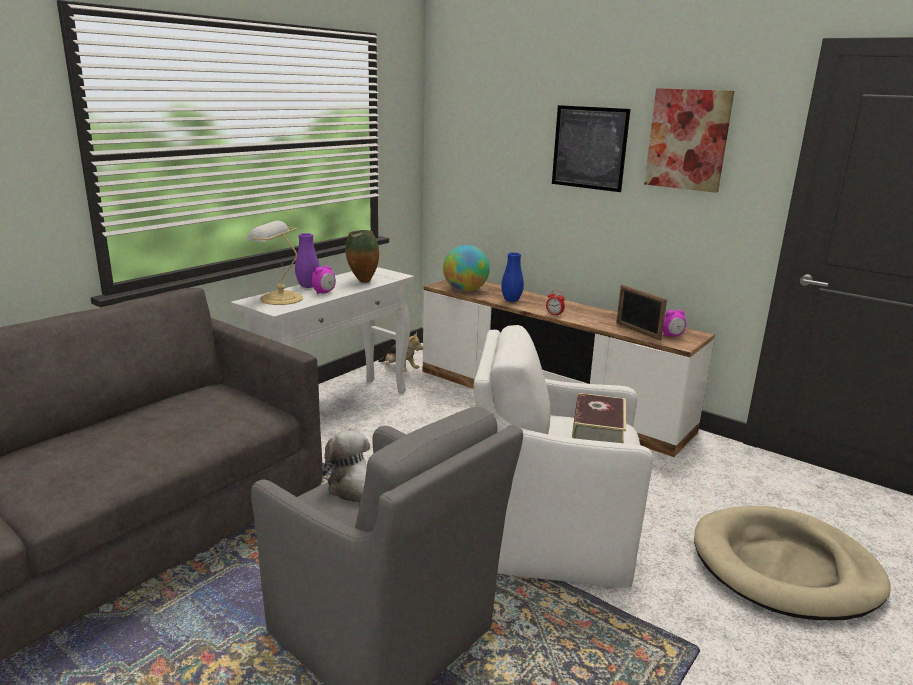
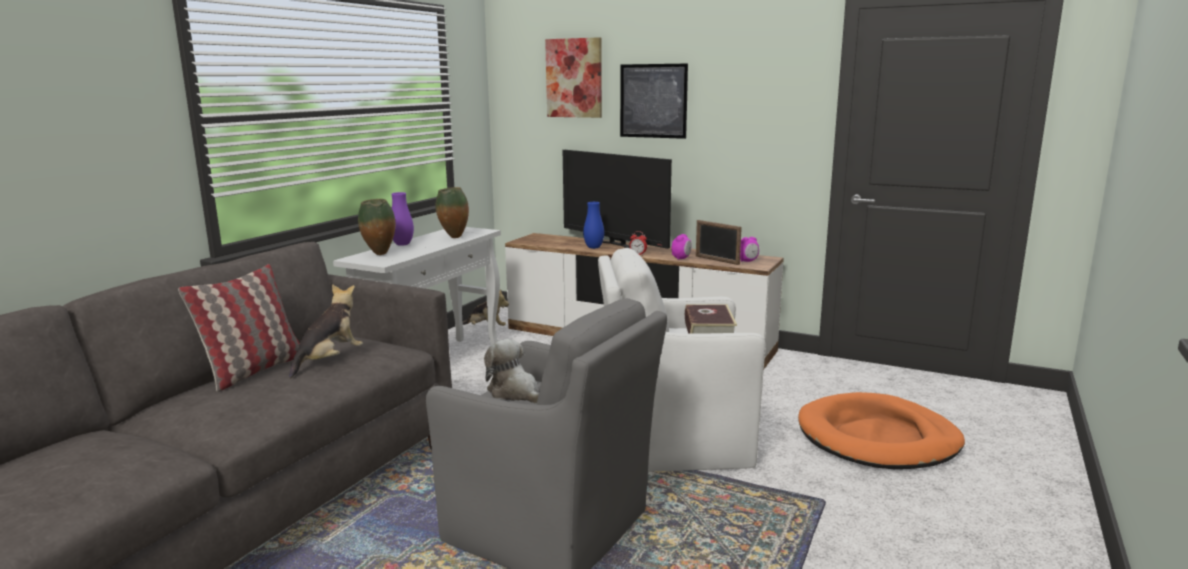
camera: 10 degrees left, 5 degrees down
(111, 425) = (253, 370): none -> pillow
(187, 421) = (329, 361): none -> plush toy
(279, 298) = (380, 254): table lamp -> vase
(324, 292) = (421, 247): alarm clock -> alarm clock (681, 258)
(465, 290) = (547, 243): globe -> none
(535, 299) = (615, 244): none -> television
(687, 139) = (741, 87): picture -> picture (574, 78)
(785, 568) = (878, 438): beige dog bed -> orange dog bed

